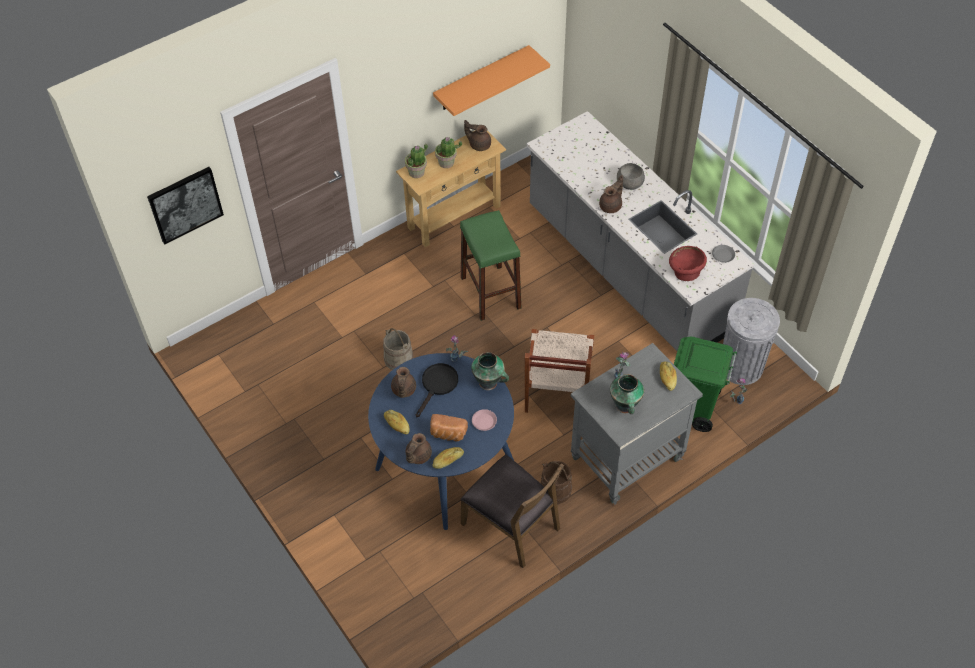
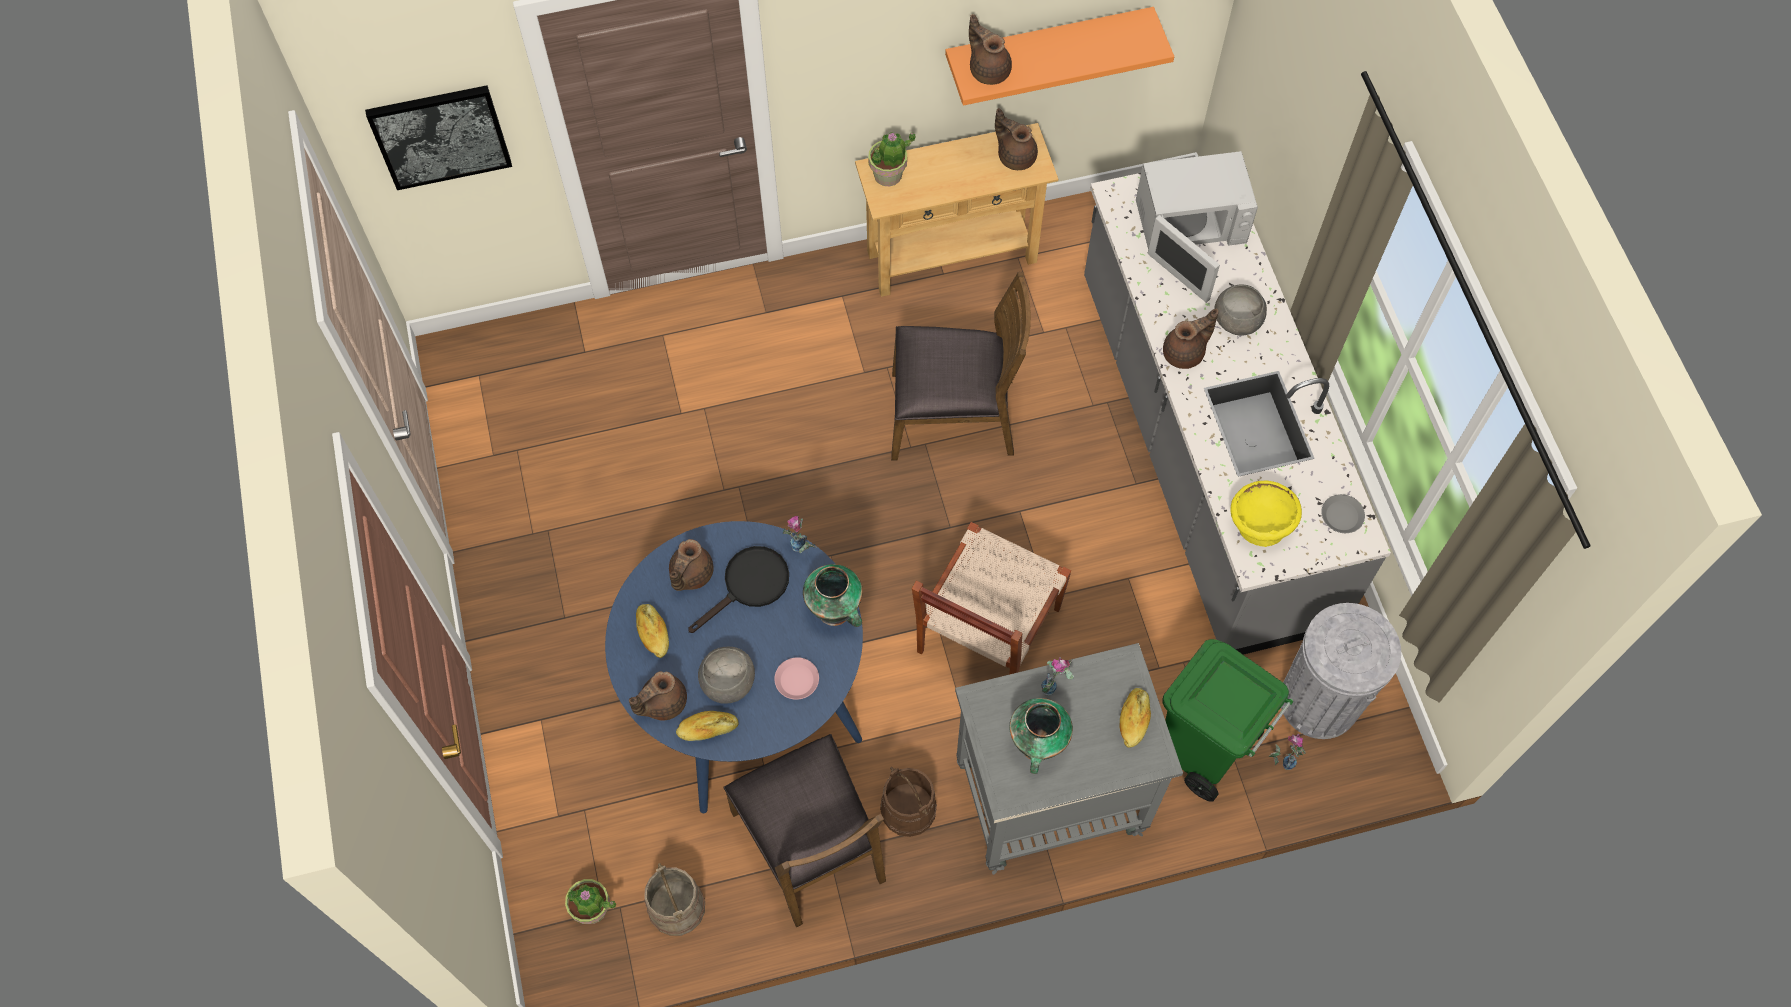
camera: 20 degrees right, 10 degrees up
(399, 358) = (755, 482): beige bucket -> beige bucket (677, 907)
(446, 162) = (946, 173): potted plant -> potted plant (592, 909)
(448, 434) = (727, 681): bread -> grey bowl
(459, 95) = (988, 69): none -> brown teapot
(490, 292) = (953, 415): green stool -> brown chair
(585, 148) = (1189, 226): none -> white microwave
(685, 273) = (1258, 526): red bowl -> yellow bowl

